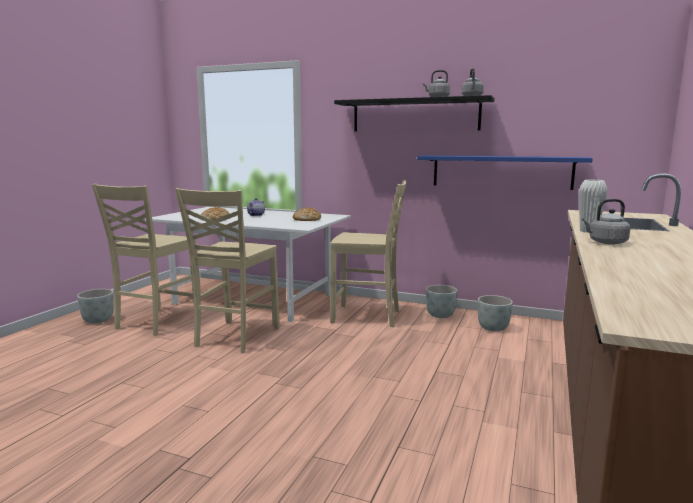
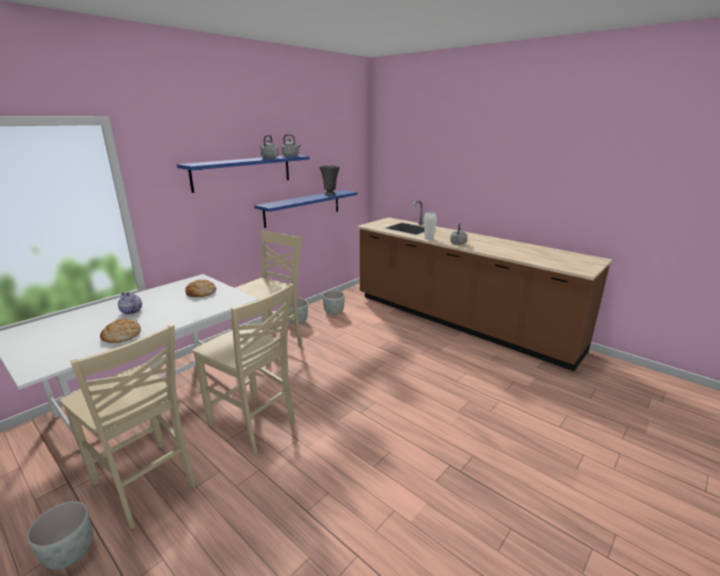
camera: 70 degrees left, 10 degrees up
(415, 115) = (243, 172): black shelf -> blue shelf
(540, 156) = (330, 194): none -> grey vase

